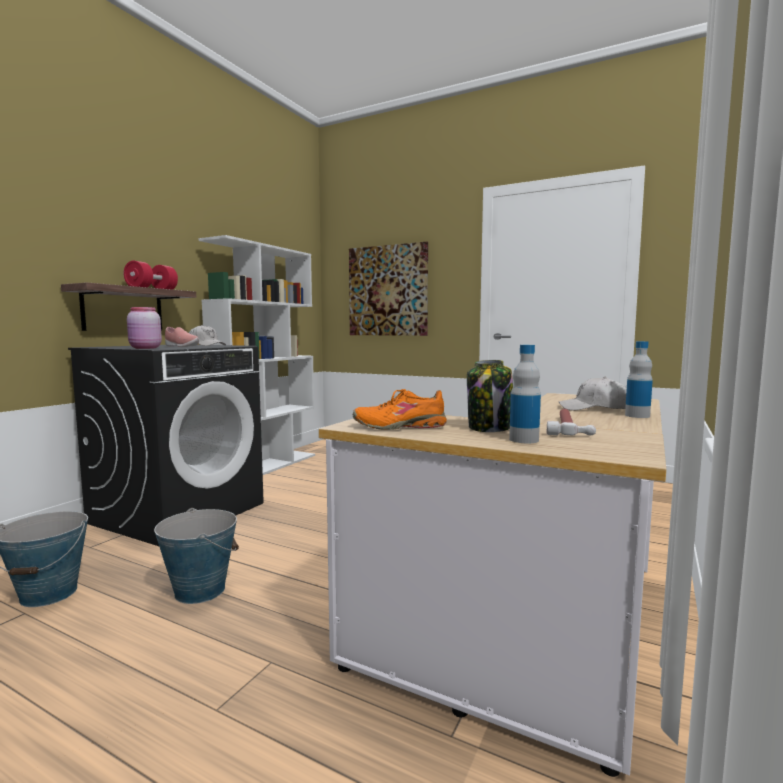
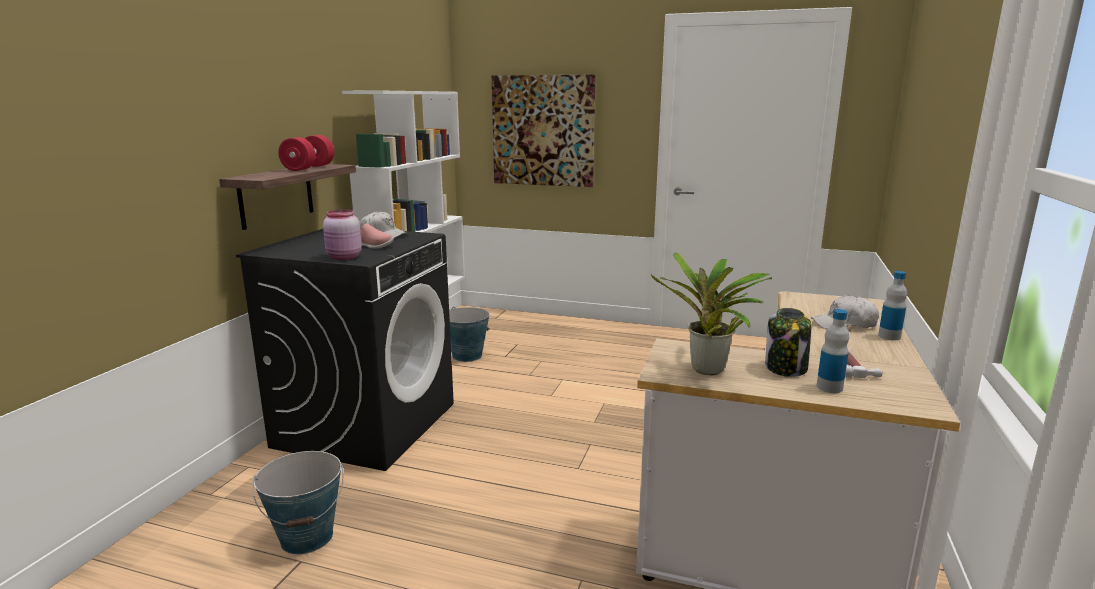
camera: 10 degrees left, 10 degrees up
(200, 590) = (462, 516): bucket -> bucket (467, 356)
(400, 427) = (707, 372): orange shoe -> potted plant

